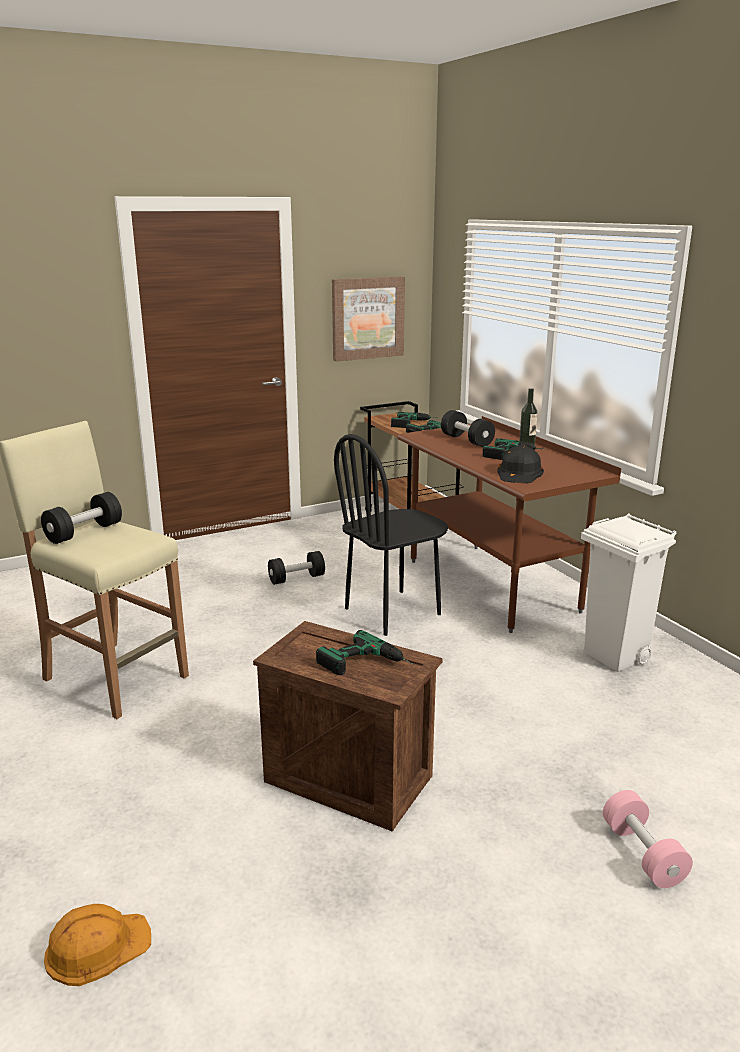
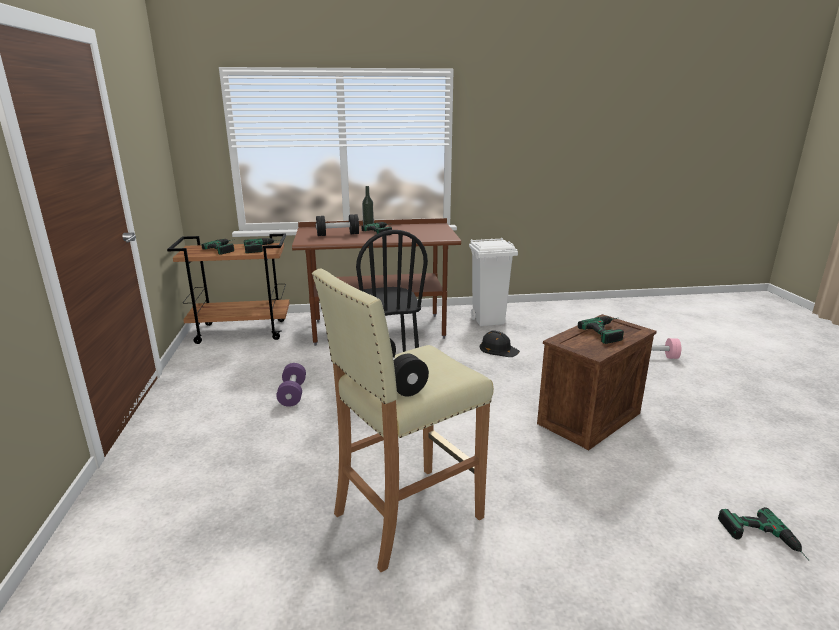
camera: 70 degrees left, 0 degrees up
(97, 946) = (763, 540): orange hard hat -> power drill
(296, 578) = (292, 394): black dumbbell -> purple dumbbell
(367, 318) = (151, 162): picture -> none
(519, 473) = (422, 235): black hard hat -> black hard hat (498, 349)

